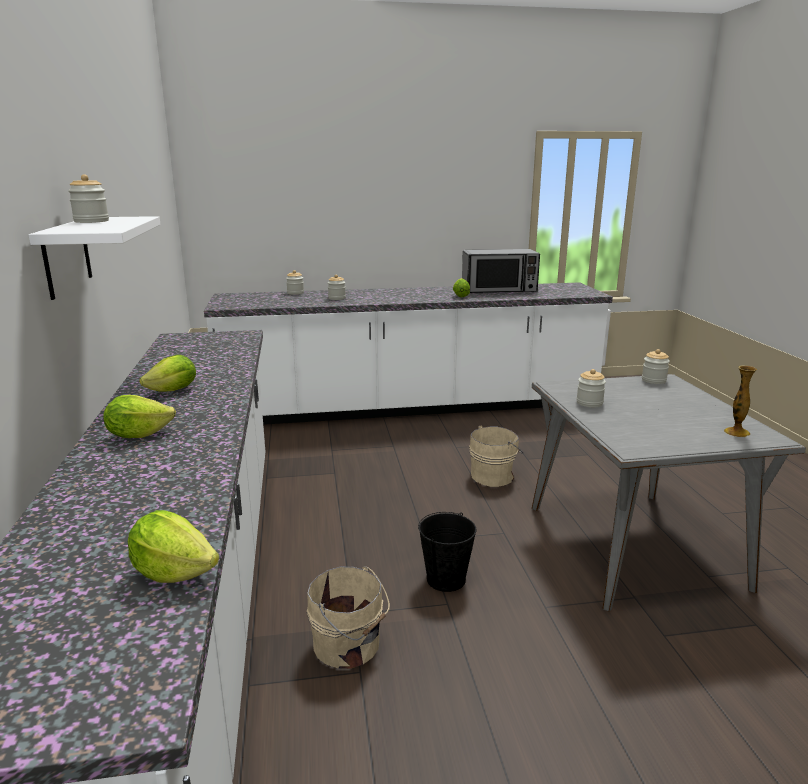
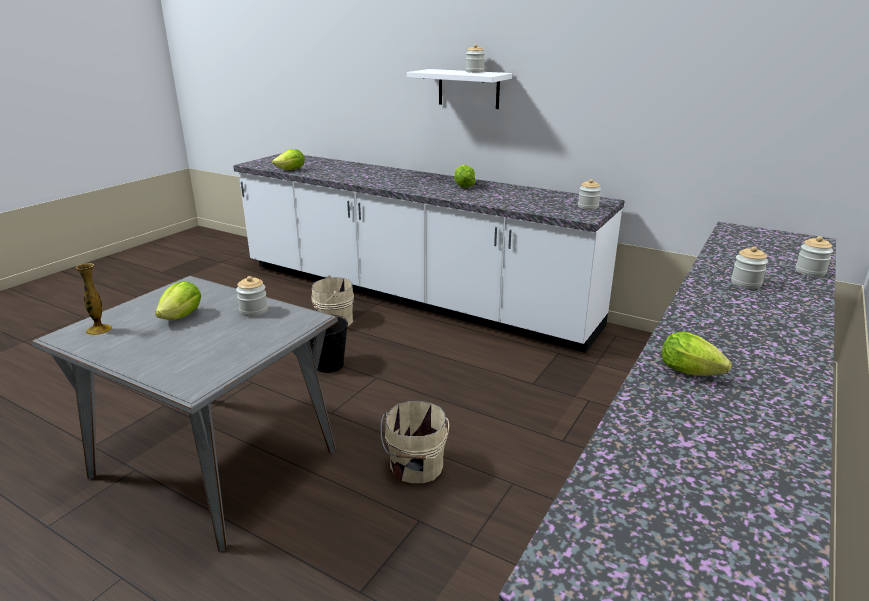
camera: 130 degrees right, 5 degrees up
(138, 434) = (409, 177): lettuce -> lettuce (182, 316)
(499, 290) = (735, 448): microwave -> none
(653, 380) = (209, 374): jar -> jar (588, 207)

